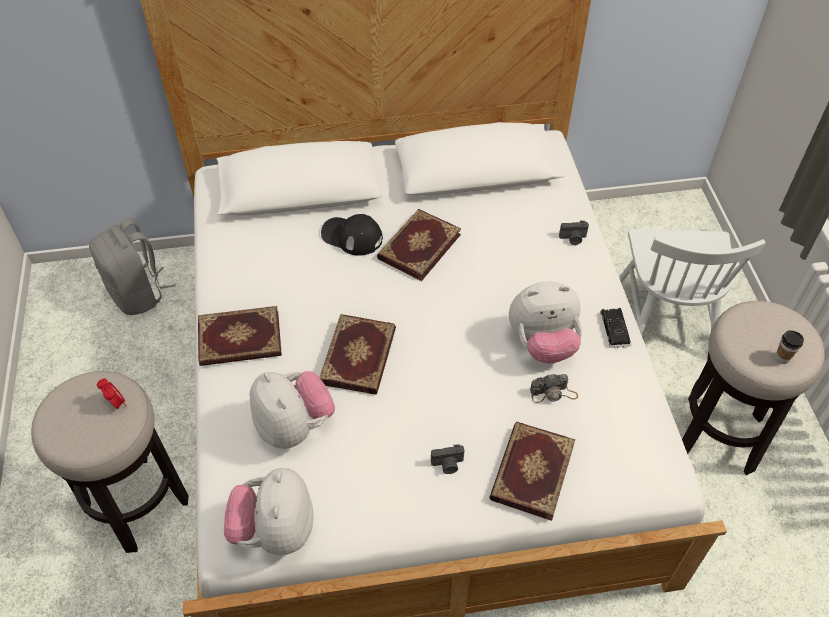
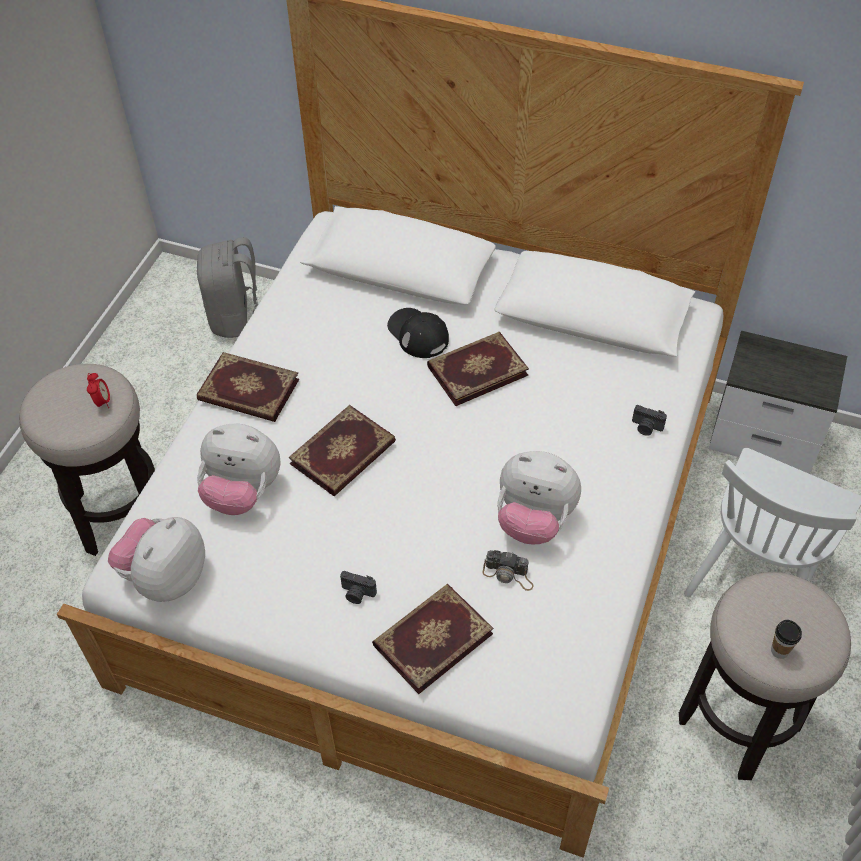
camera: 30 degrees right, 0 degrees up
(294, 426) = (242, 492): plush toy -> plush toy turned 105 degrees clockwise
(607, 224) = (765, 438): none -> nightstand
(614, 329) = (621, 540): black toy car -> none

